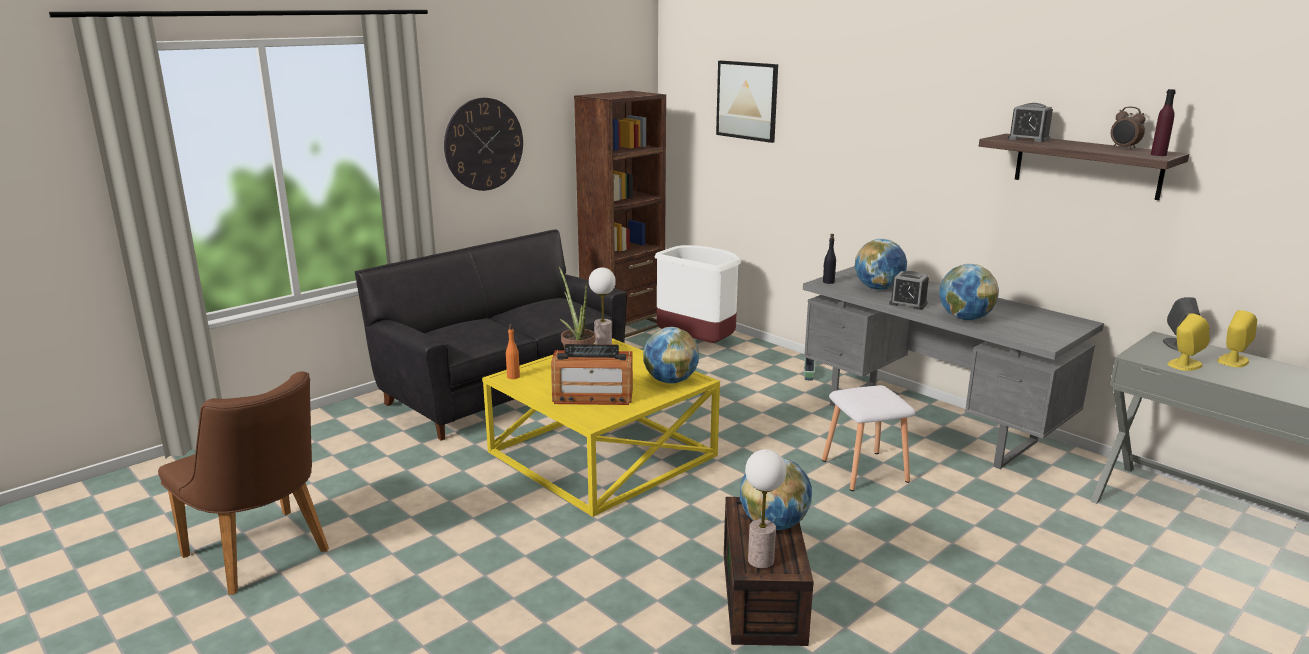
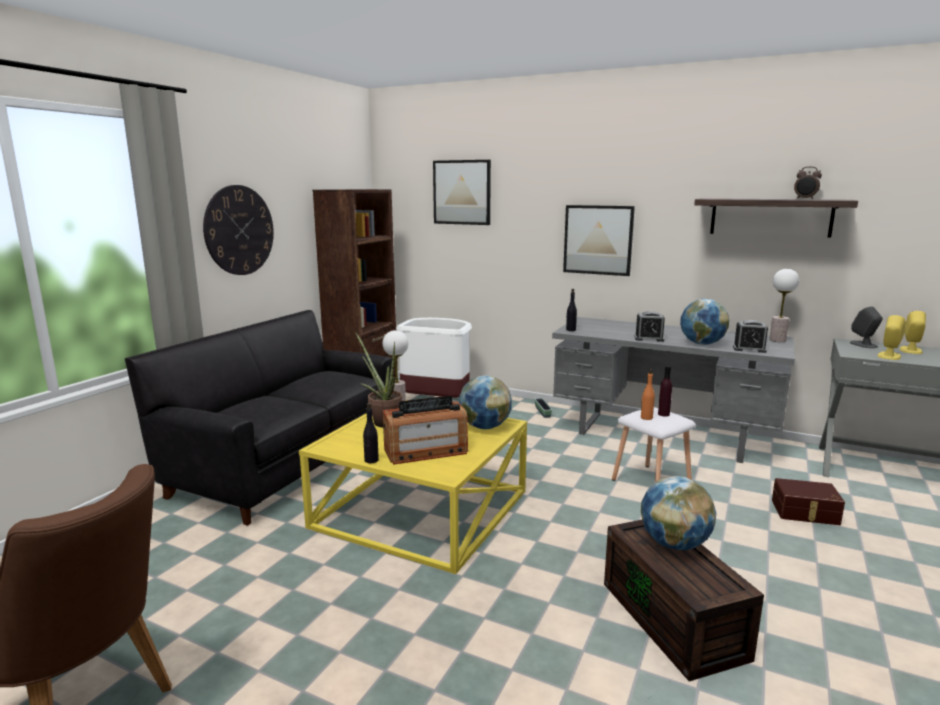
camera: 20 degrees left, 5 degrees down
(513, 376) = (331, 445): orange bottle -> orange bottle (646, 418)
(537, 397) = (371, 460): none -> black bottle
(761, 561) = (700, 584): table lamp -> table lamp (777, 340)
(878, 288) = (613, 331): globe -> none
(888, 173) = (598, 240): none -> picture
(1018, 534) = (805, 513): none -> brown storage box
(1028, 139) = (727, 198): alarm clock -> alarm clock (749, 349)
(1158, 155) = (840, 199): purple bottle -> purple bottle (663, 414)

